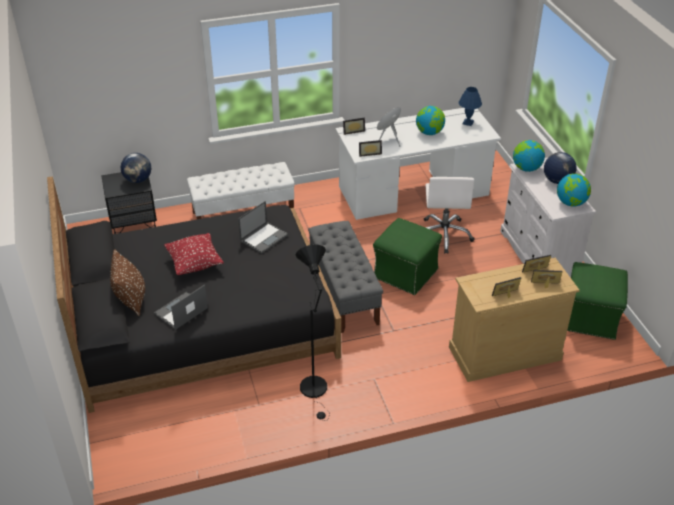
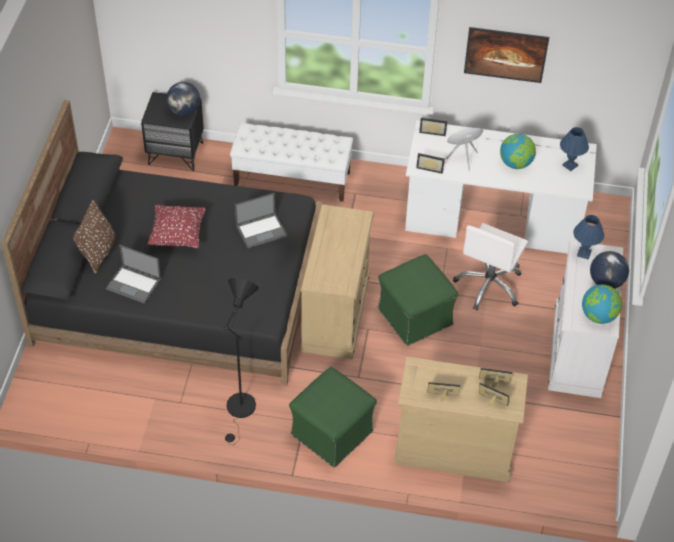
camera: 25 degrees right, 10 degrees up
(180, 311) = (134, 284): laptop -> laptop turned 135 degrees counterclockwise
(343, 292) = (336, 313): grey bench -> beige dresser
(395, 59) = (504, 65): none -> picture
(526, 168) = (583, 253): globe -> blue table lamp
(590, 318) = (576, 449): green ottoman -> green ottoman (331, 433)

